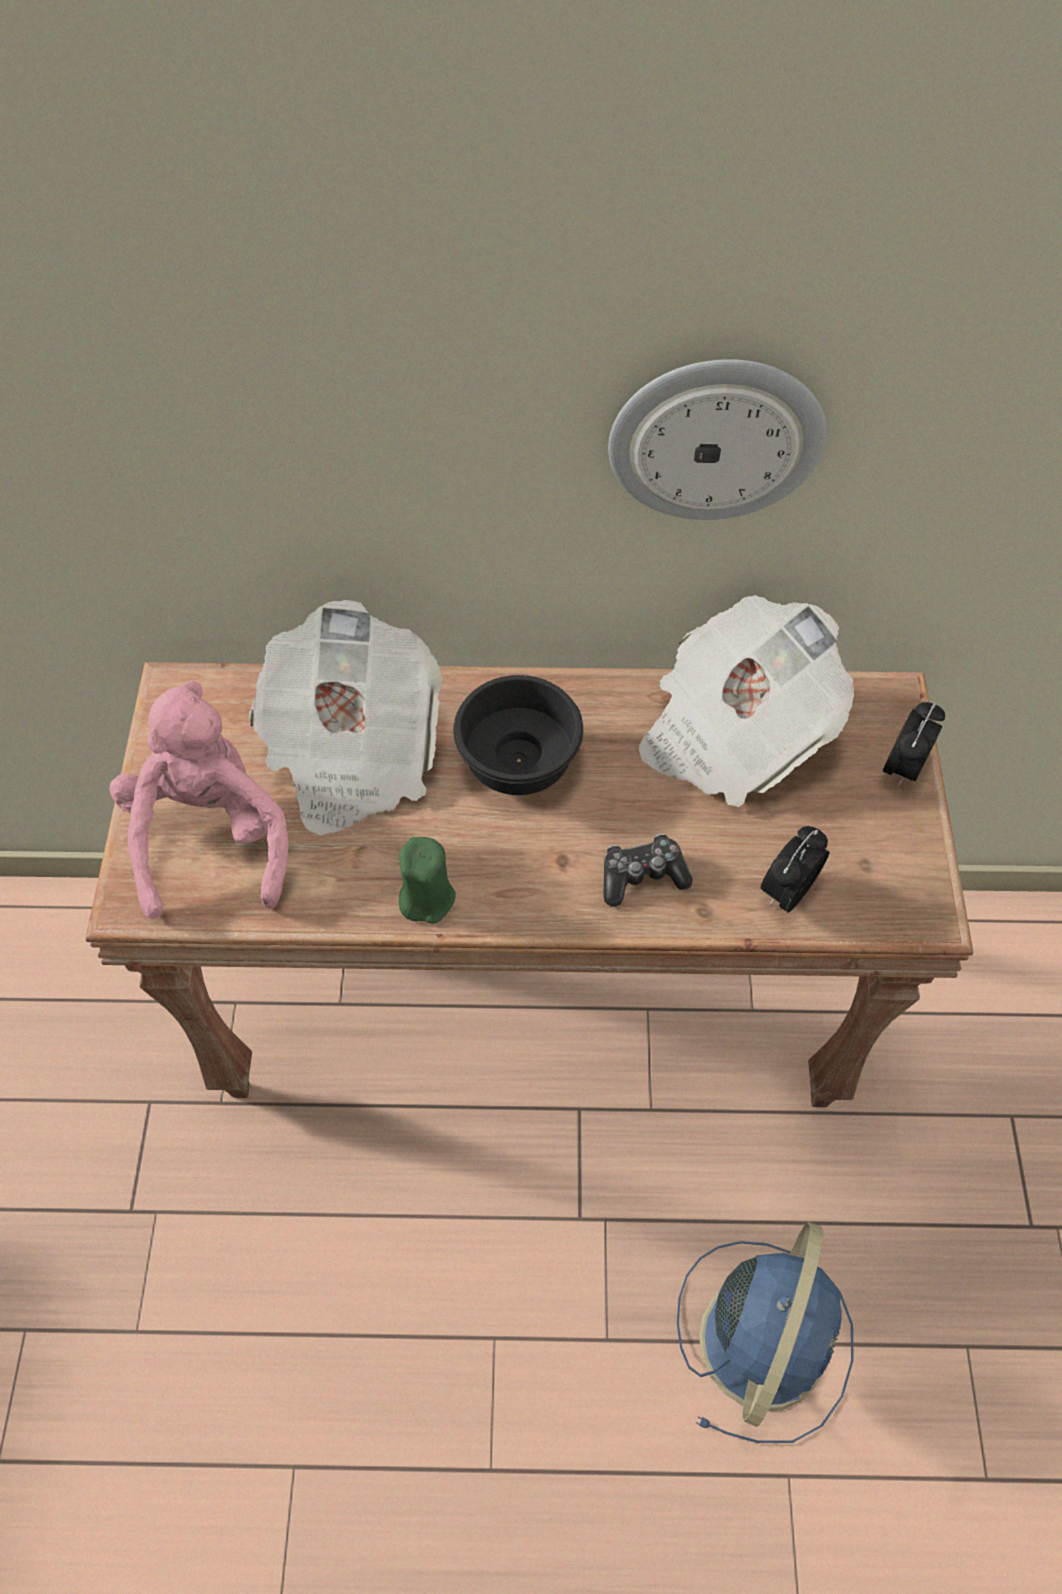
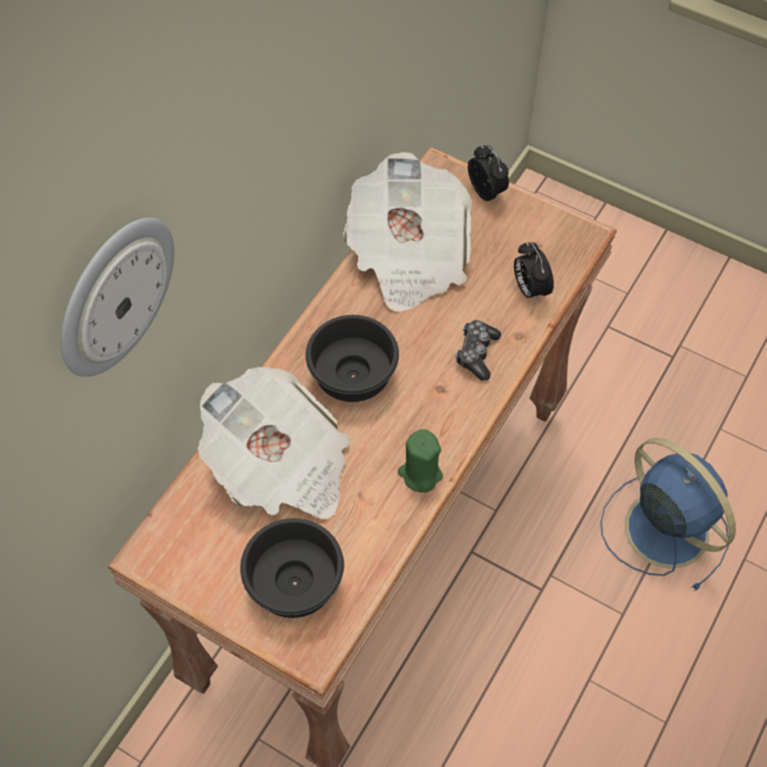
camera: 60 degrees left, 0 degrees up
(212, 837) = (293, 580): pink plush toy -> black bowl
(715, 439) = (324, 106): wall clock -> wall clock (114, 295)

